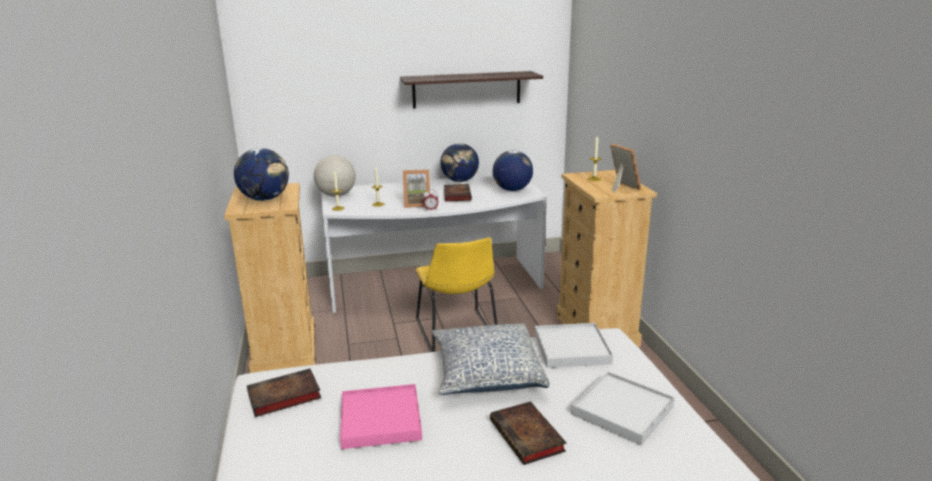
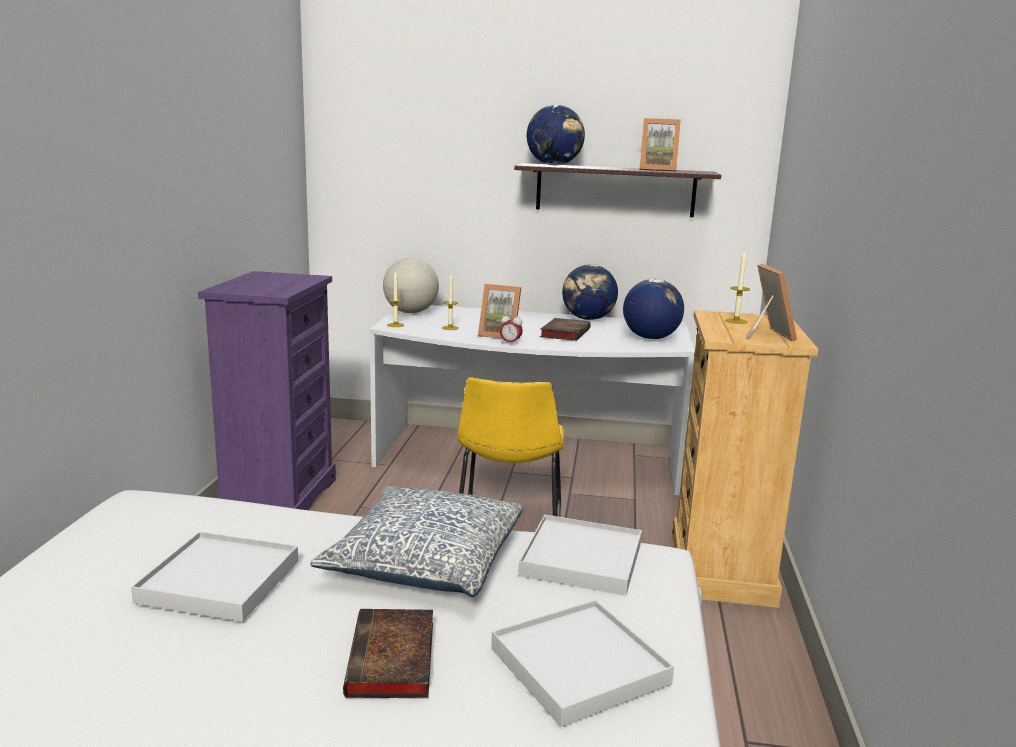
camera: 20 degrees right, 5 degrees down
(265, 199) = (267, 284): globe -> globe (554, 165)
(282, 397) = (136, 523): book -> none
(284, 350) = (278, 497): beige dresser -> purple dresser
(380, 419) = (219, 581): pink tray -> white tray
(498, 75) = (657, 170): none -> picture frame

